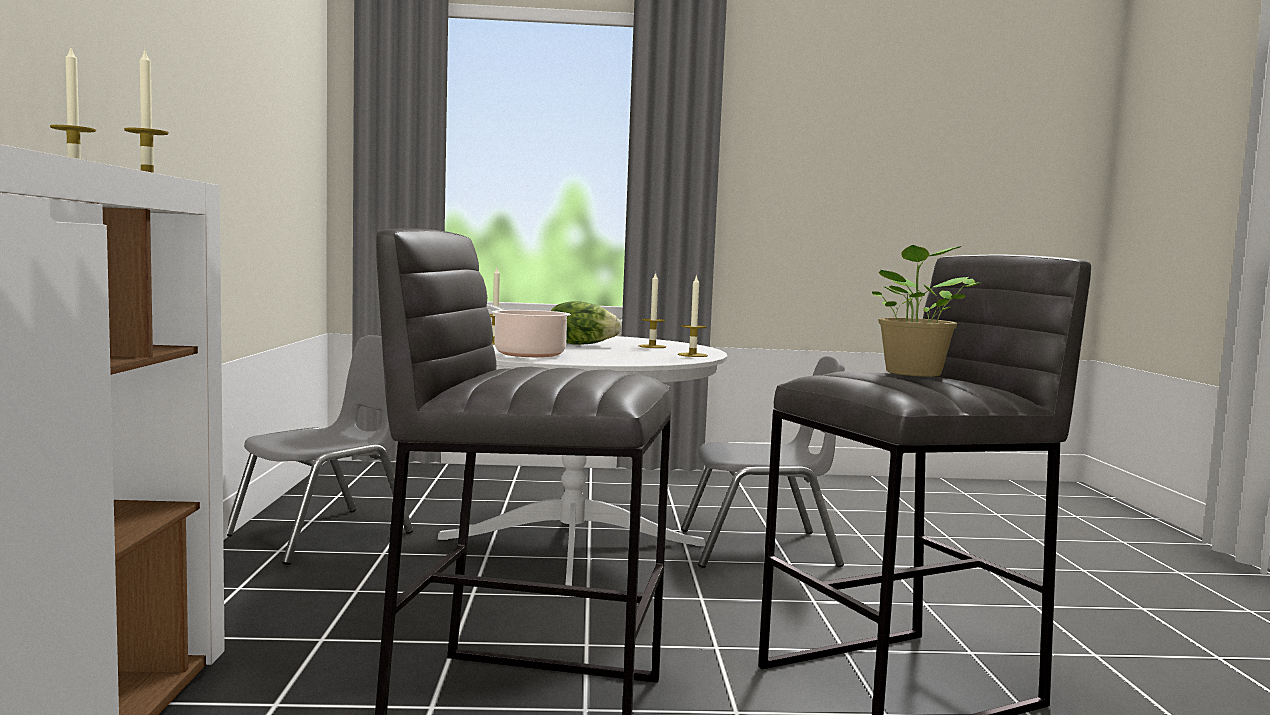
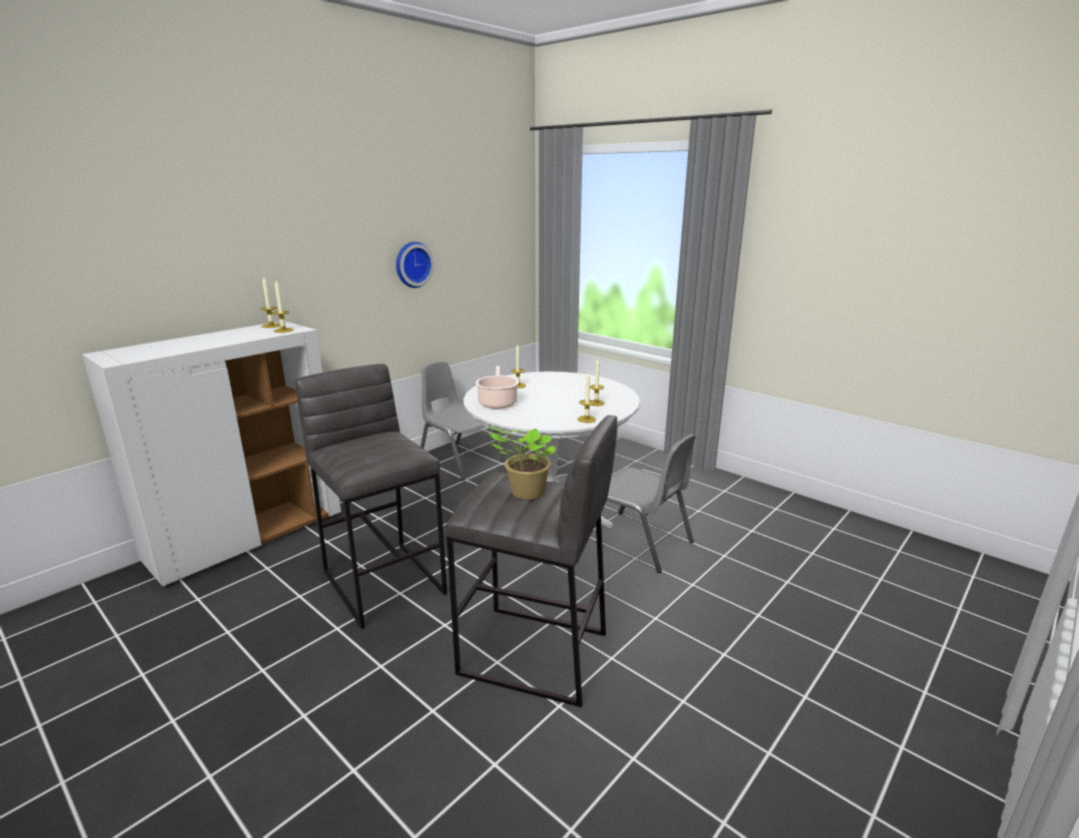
camera: 45 degrees right, 15 degrees up
(221, 132) = (412, 264): none -> wall clock
(323, 535) = (460, 460): grey chair -> grey chair turned 135 degrees counterclockwise
(581, 344) = (560, 394): lettuce -> none

